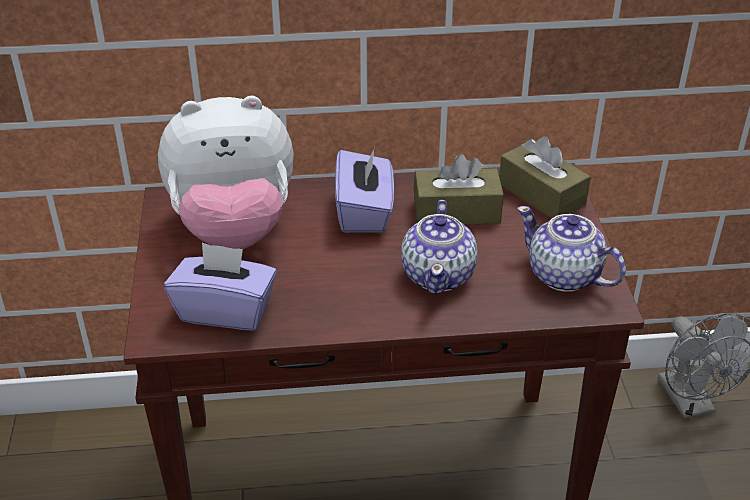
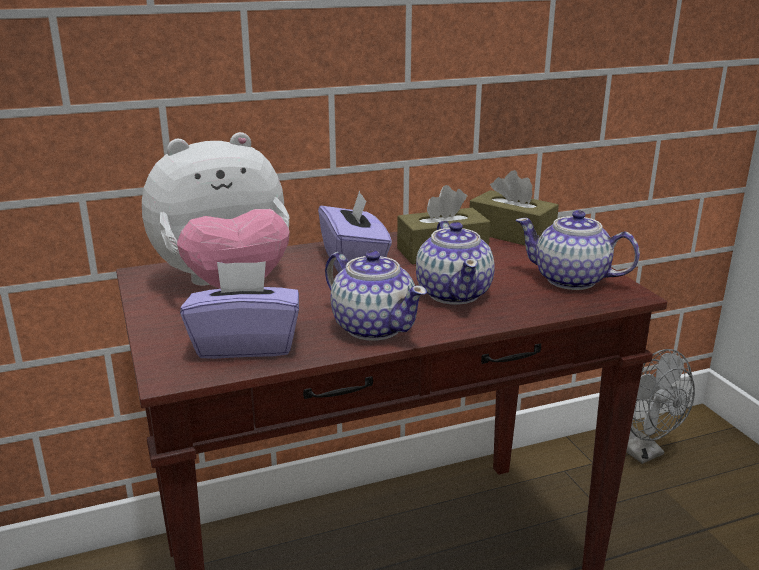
camera: 15 degrees left, 15 degrees down
(344, 308) = (373, 327): none -> teapot

